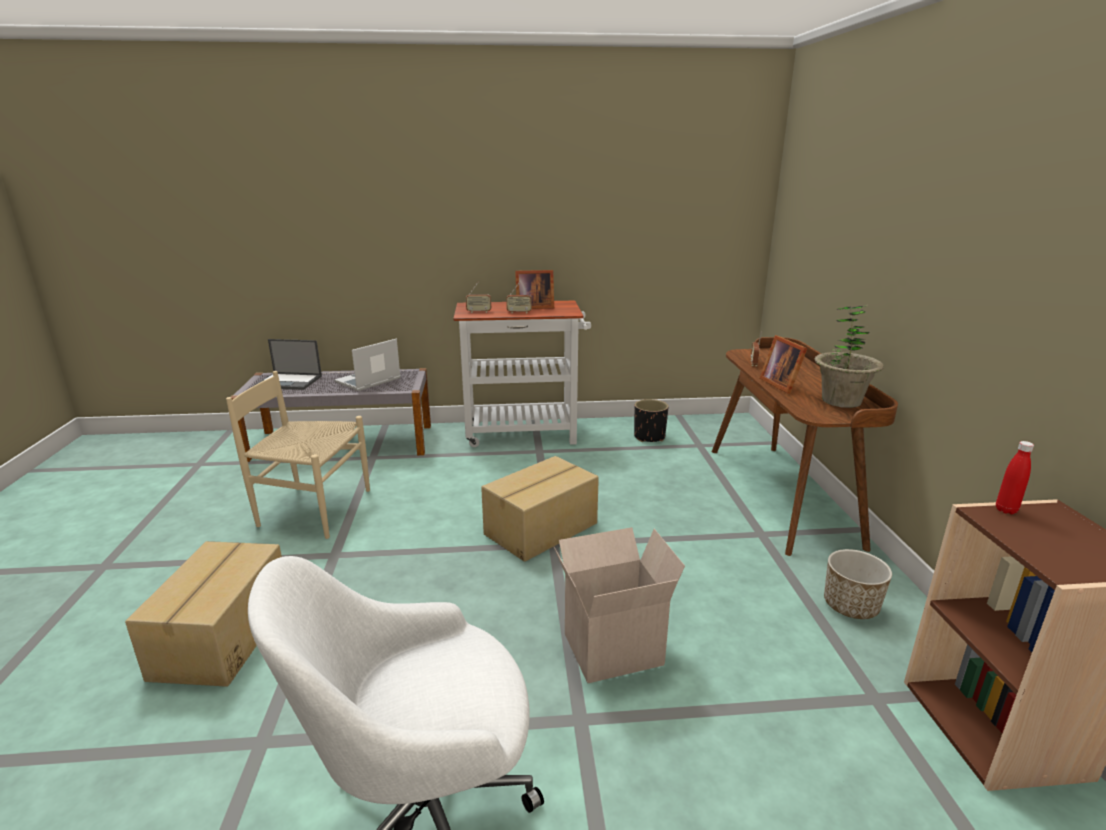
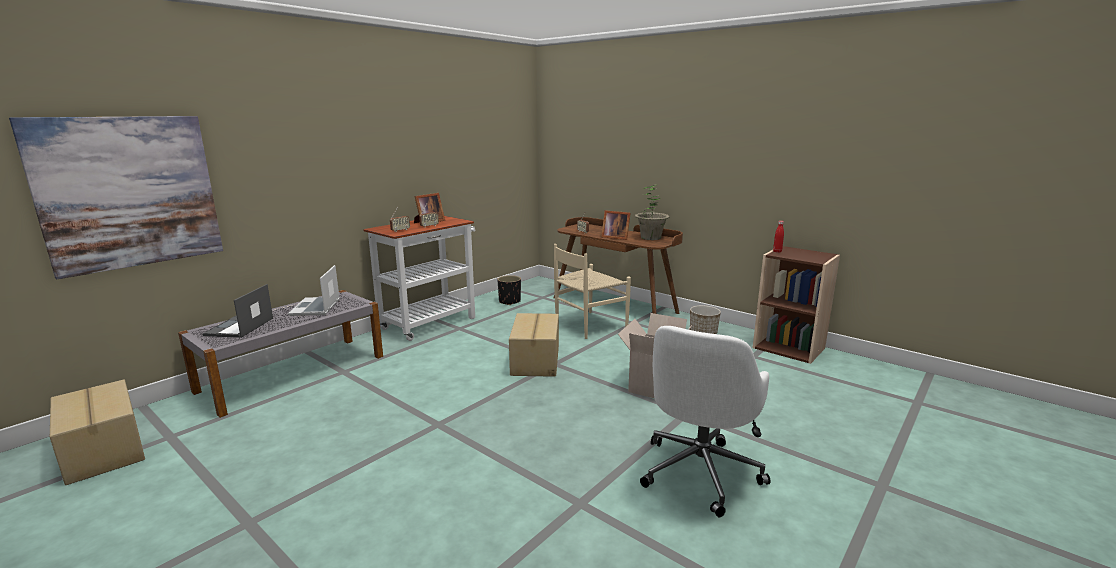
camera: 45 degrees left, 5 degrees down
(221, 235) = (129, 192): none -> picture
(221, 637) = (454, 491): cardboard box -> cardboard box (102, 451)
(289, 381) = (239, 327): laptop -> laptop turned 135 degrees clockwise
(313, 510) = (365, 413): beige chair -> beige chair (589, 326)

